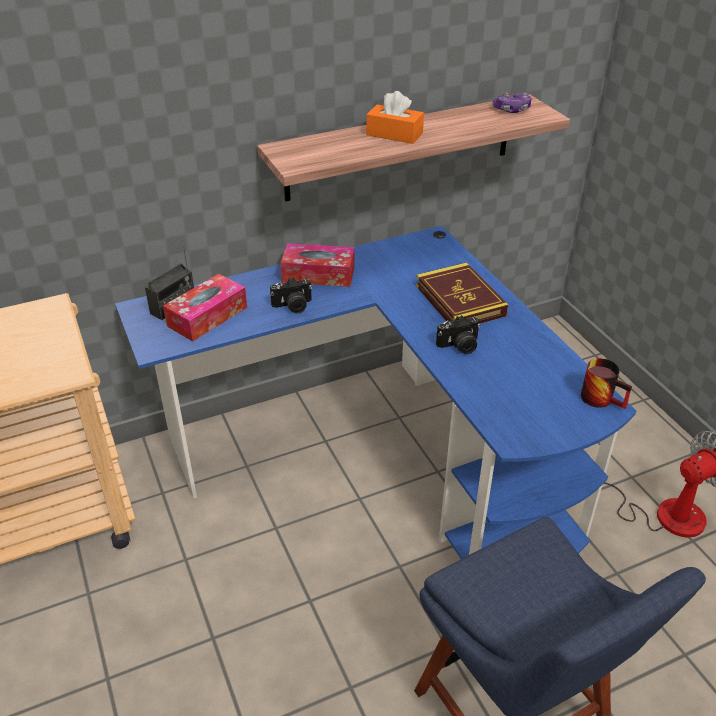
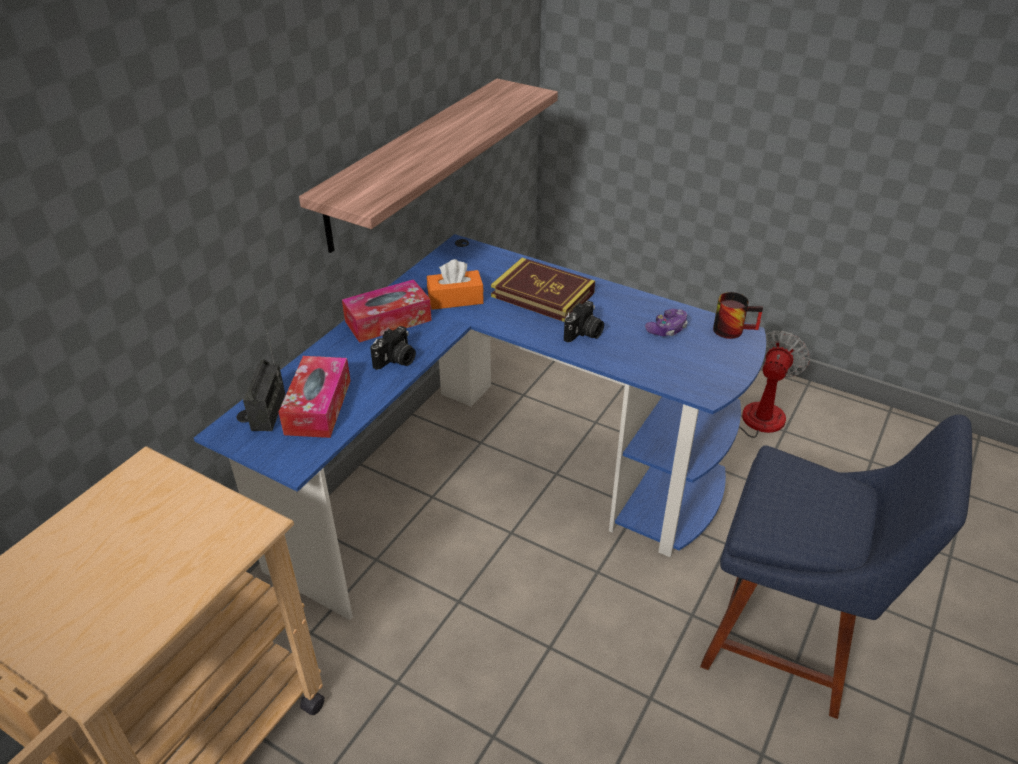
camera: 35 degrees left, 0 degrees up
(394, 134) = (425, 146): orange tissue box -> orange tissue box (455, 299)
(511, 109) = (500, 95): game controller -> game controller (667, 329)

